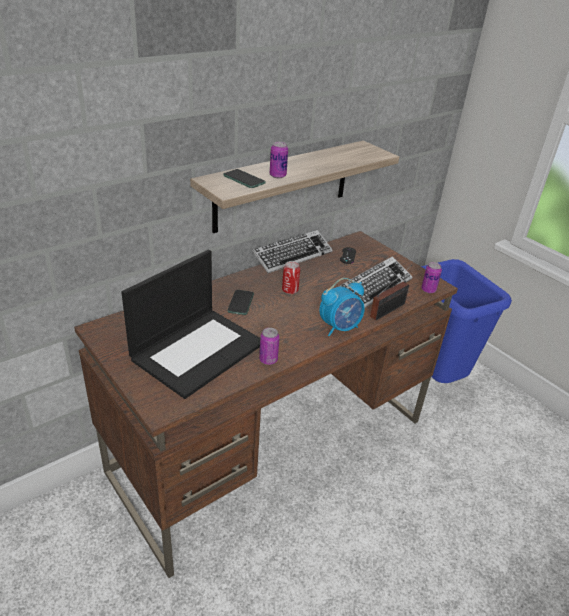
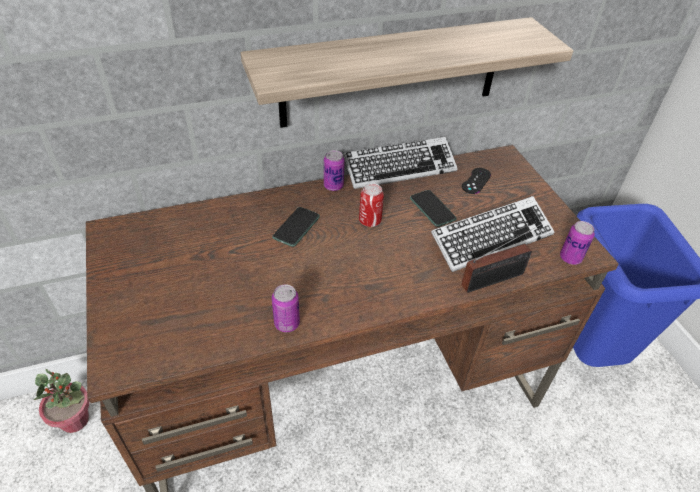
camera: 20 degrees right, 10 degrees up
(51, 526) = (75, 420): none -> potted plant
(198, 350) = (207, 287): laptop -> none
(244, 179) = (311, 62): phone -> phone (432, 209)
(277, 175) = (363, 62): can -> can (333, 186)
(340, 327) = (409, 294): alarm clock -> none

